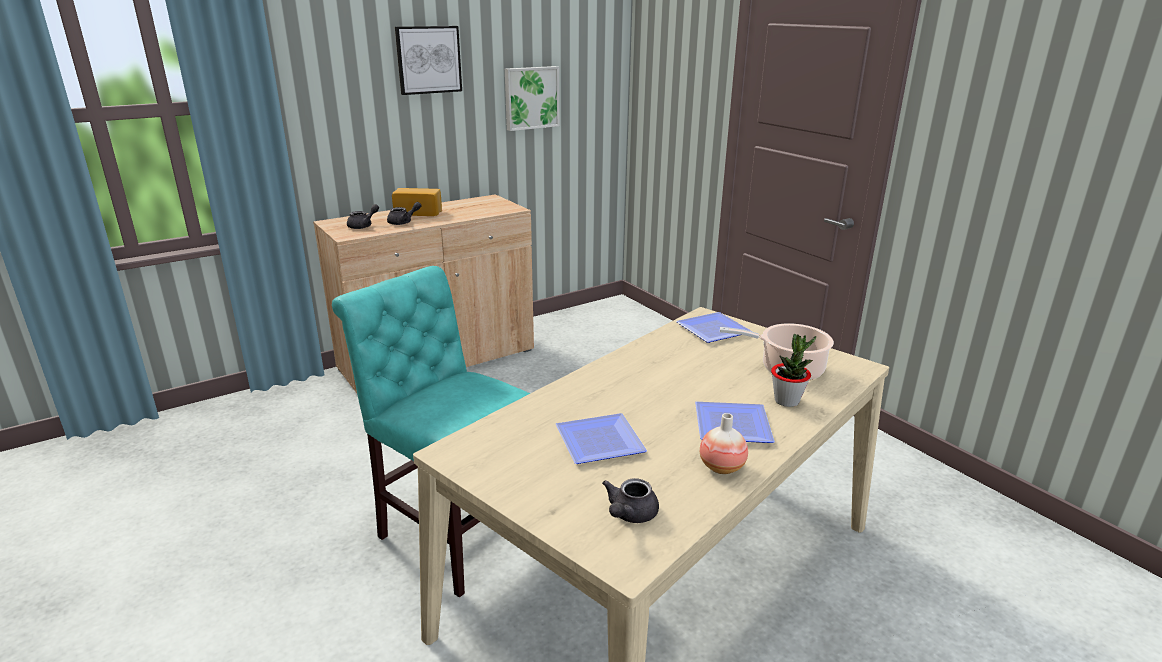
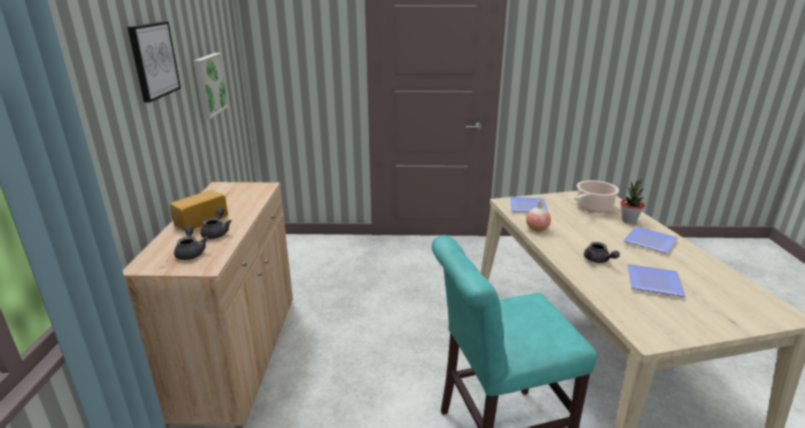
camera: 55 degrees left, 0 degrees up
(629, 515) = (740, 299): grey teapot -> grey teapot (598, 260)
(721, 467) = (694, 259): vase -> vase (537, 228)

